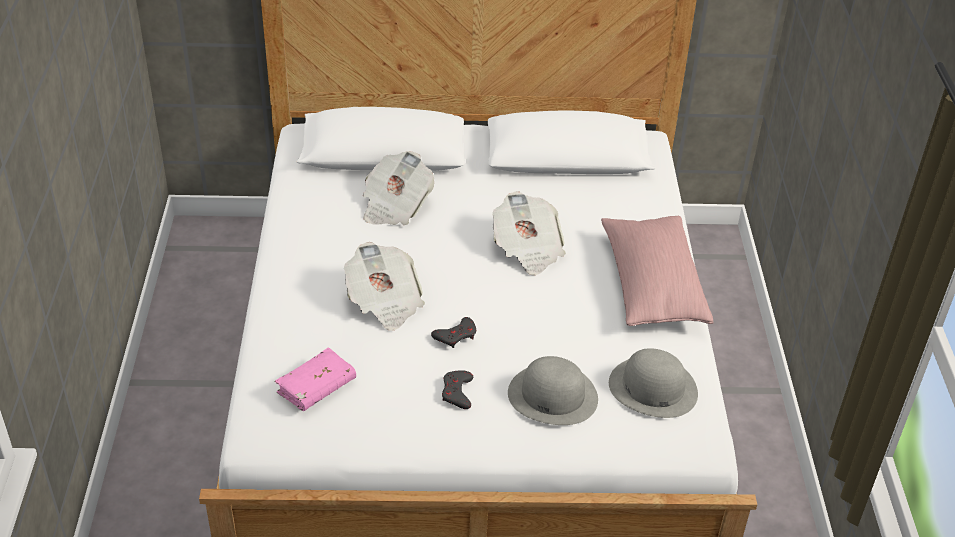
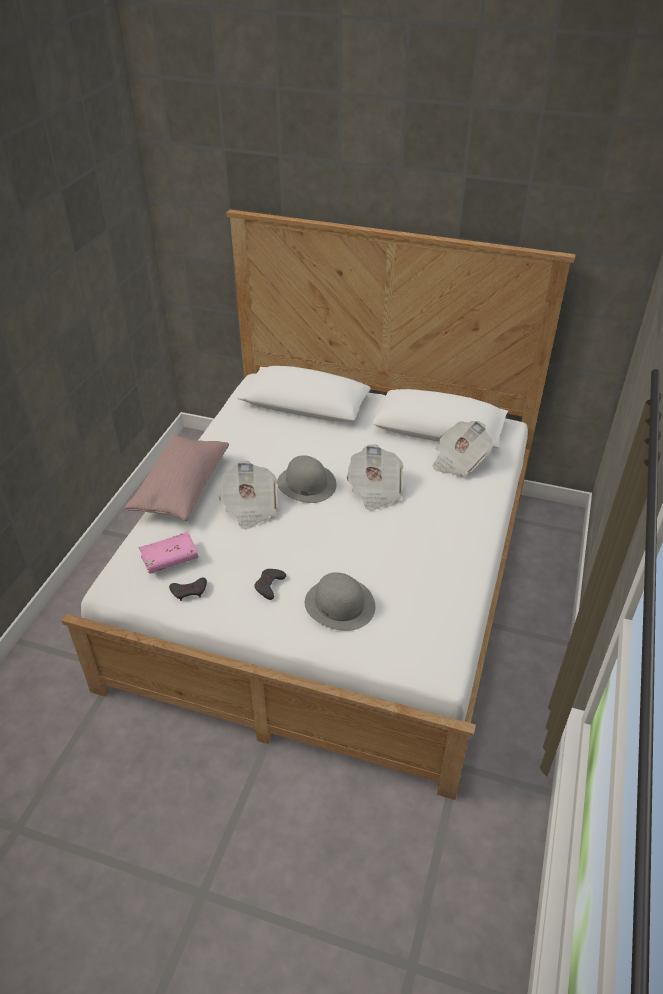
camera: 20 degrees right, 0 degrees up
(395, 206) = (294, 441): newspaper -> newspaper (459, 461)
(456, 336) = (289, 543): grey game controller -> grey game controller (189, 591)
(652, 286) = (459, 537): pink pillow -> pink pillow (181, 488)
(652, 388) = (421, 616): grey hat -> grey hat (306, 483)

